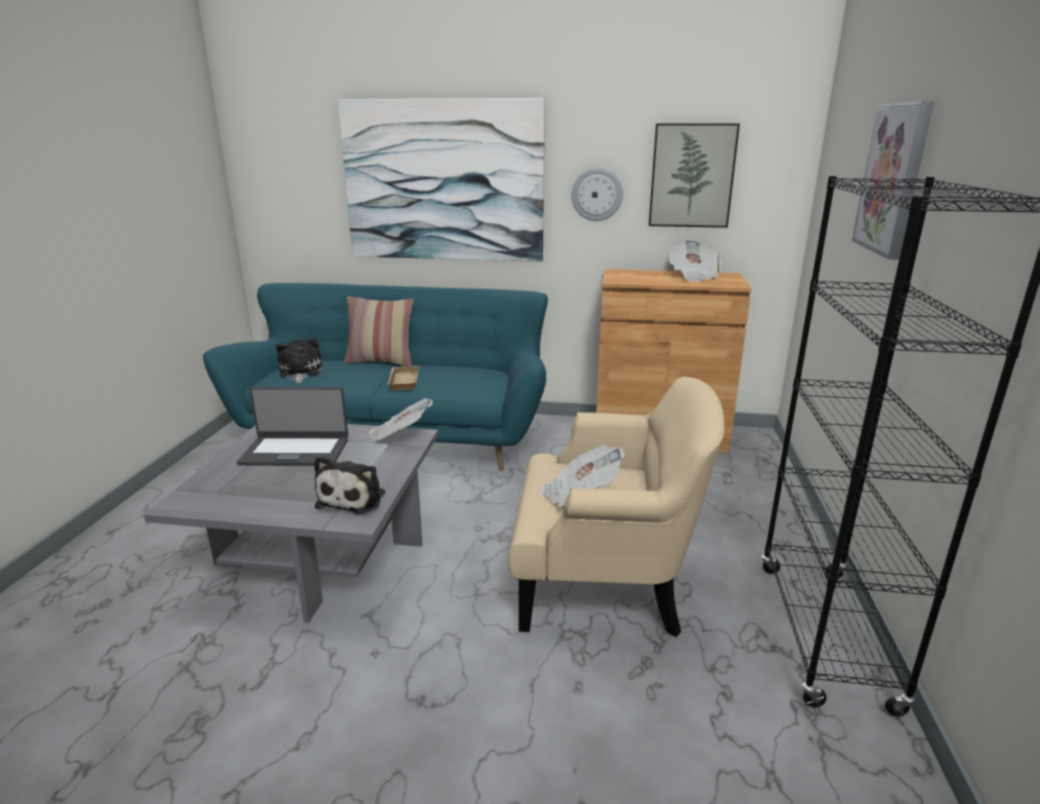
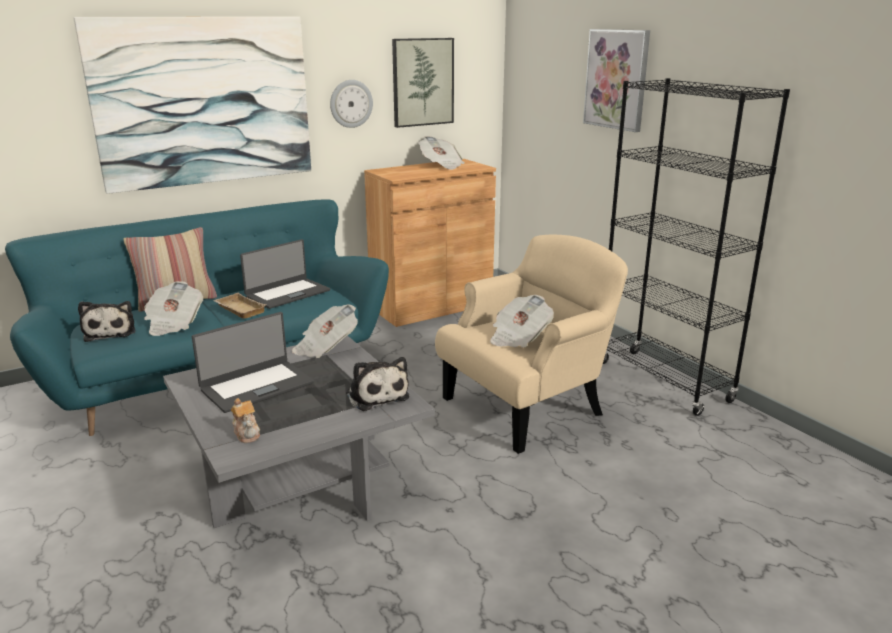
camera: 40 degrees left, 0 degrees up
(218, 489) = (247, 433): none -> teapot
(299, 373) = (110, 332): plush toy -> plush toy turned 150 degrees counterclockwise
(343, 379) = (173, 324): none -> newspaper
(460, 378) = (287, 293): none -> laptop

